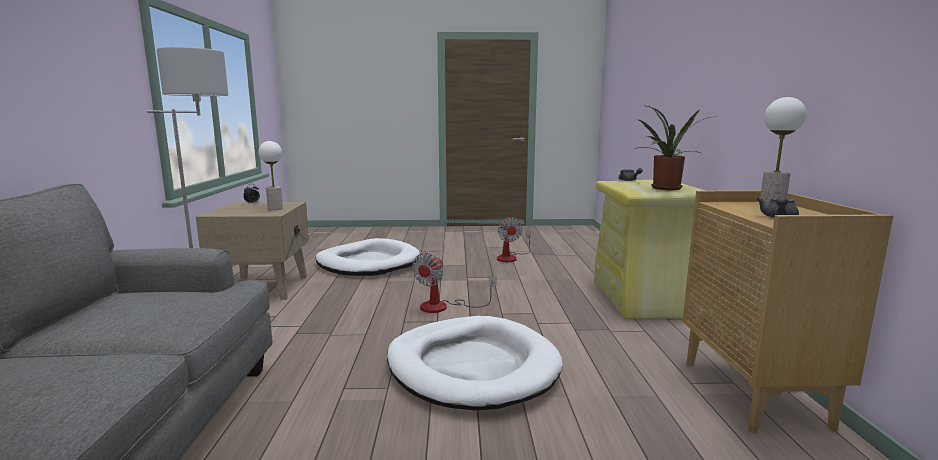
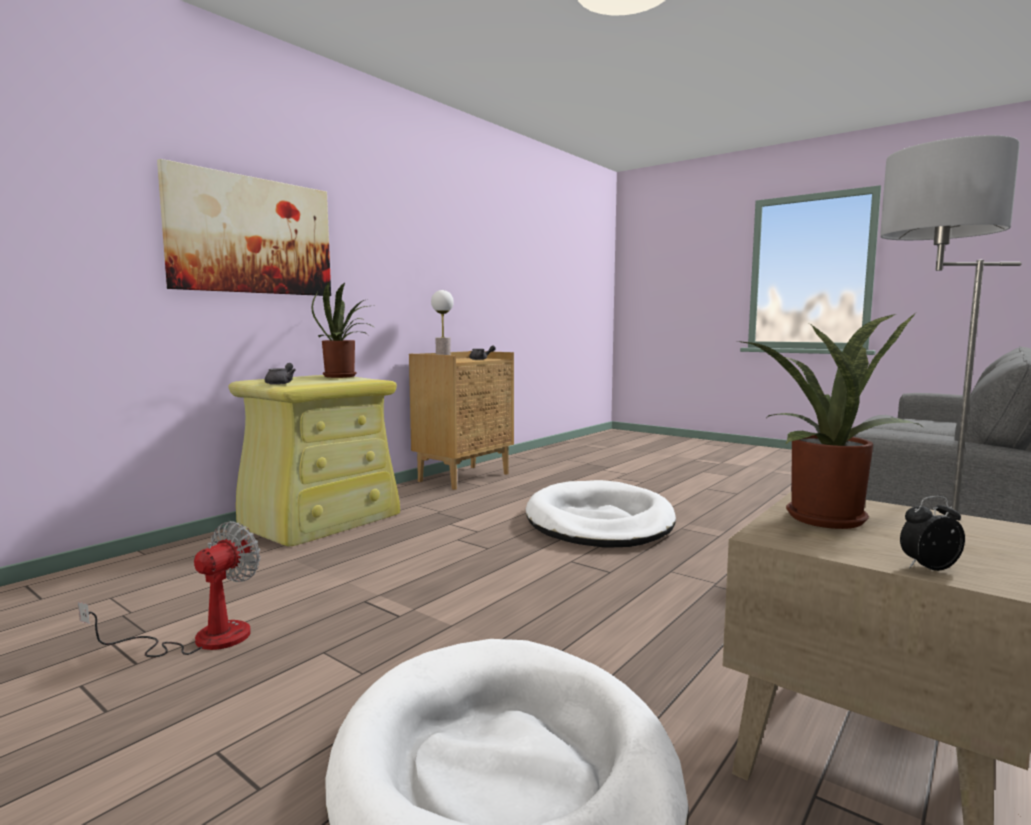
camera: 140 degrees left, 5 degrees down
(275, 209) = (821, 516): table lamp -> potted plant
(444, 307) = (534, 575): fan -> none
(697, 67) = (252, 236): none -> picture

